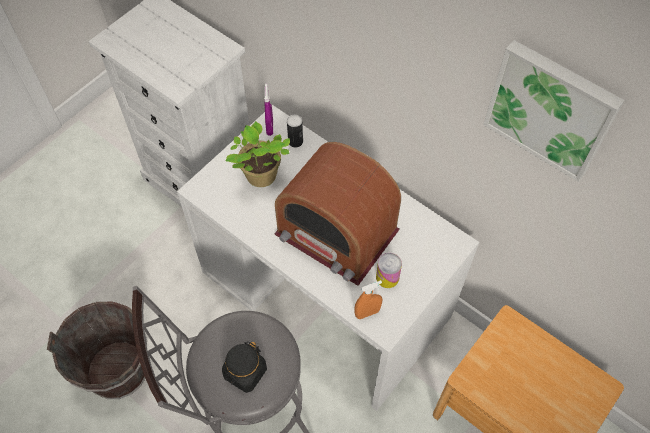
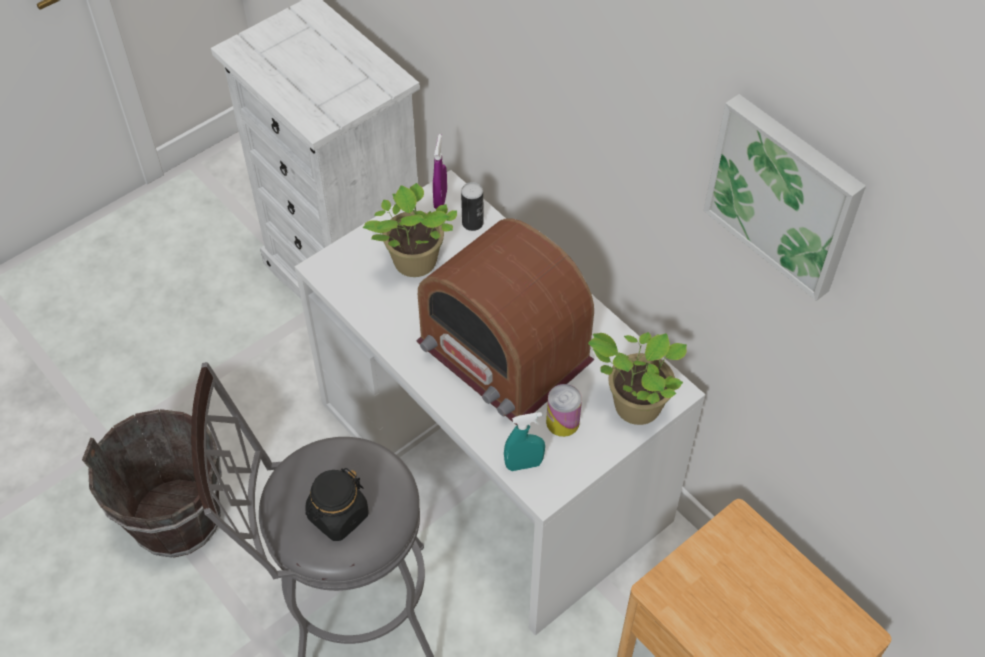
camera: 10 degrees right, 5 degrees down
(367, 313) = (524, 464): orange spray bottle -> turquoise spray bottle
(433, 258) = (633, 406): none -> potted plant

